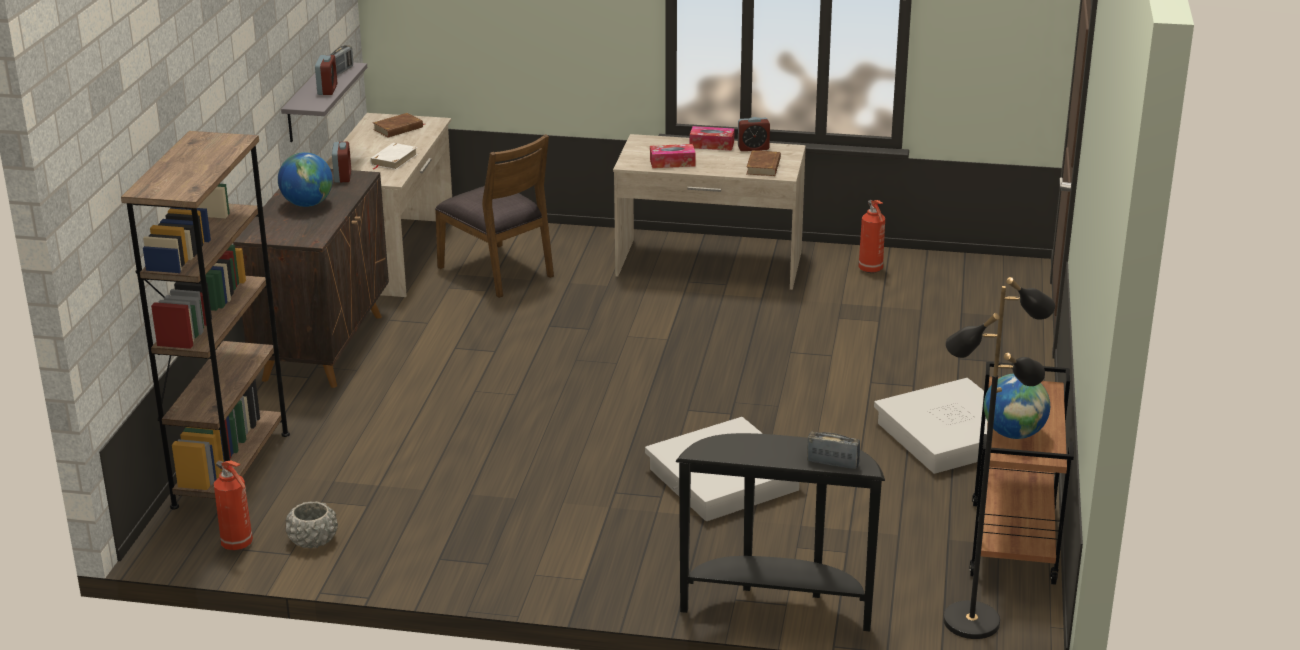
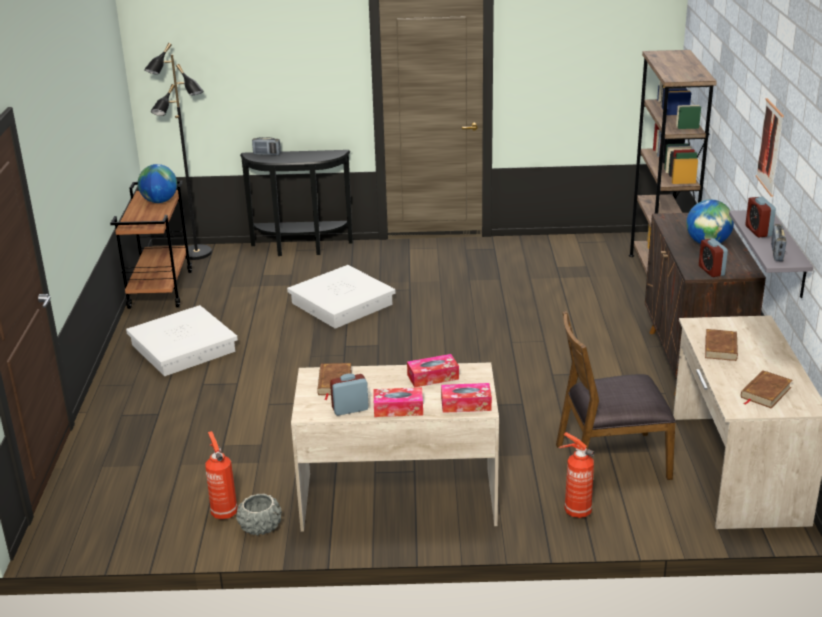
camera: 170 degrees right, 0 degrees up
(238, 545) = (611, 243): fire extinguisher -> fire extinguisher (576, 511)
(264, 62) = (770, 147): none -> picture
(312, 540) = (572, 249): grey planter -> grey planter (261, 527)
(393, 159) = (721, 348): white book -> brown book
(497, 271) = (611, 460): brown chair -> brown chair turned 45 degrees counterclockwise
(653, 142) = (466, 404): none -> tissue box

